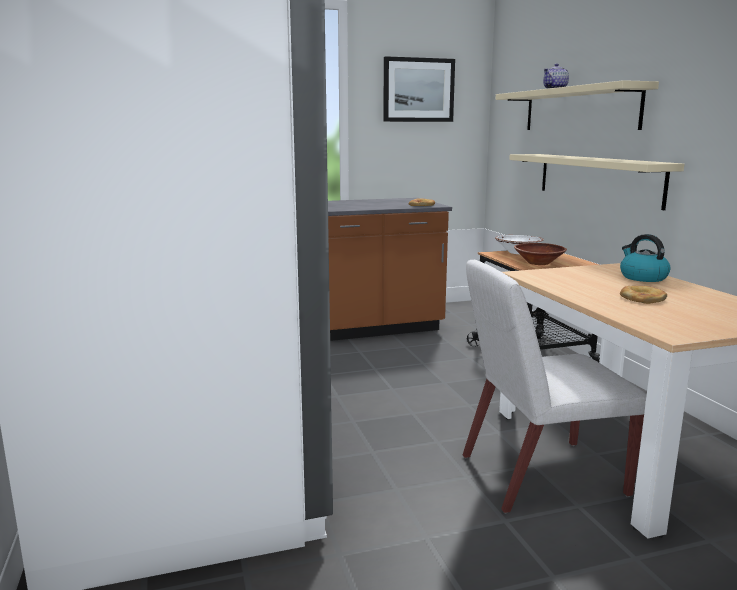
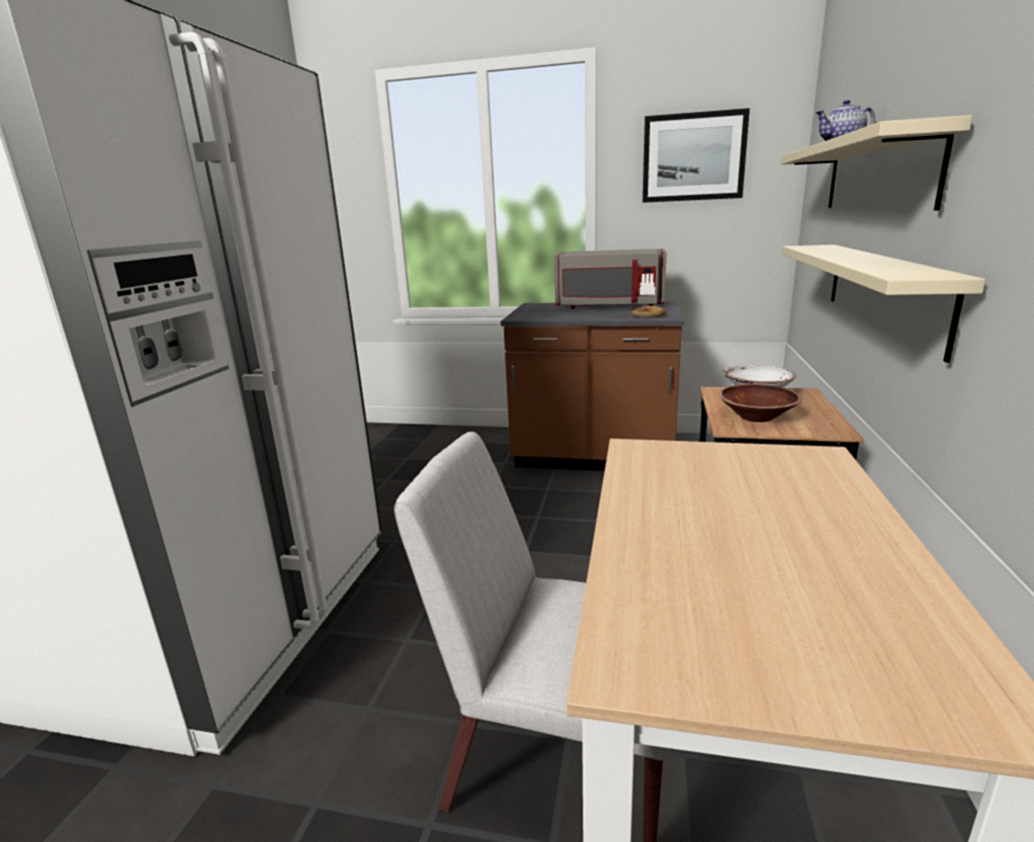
camera: 30 degrees right, 5 degrees up
(377, 201) = (609, 306): none -> grey microwave
(642, 277) = (820, 490): kettle -> none
(642, 298) = (731, 545): bread -> none

